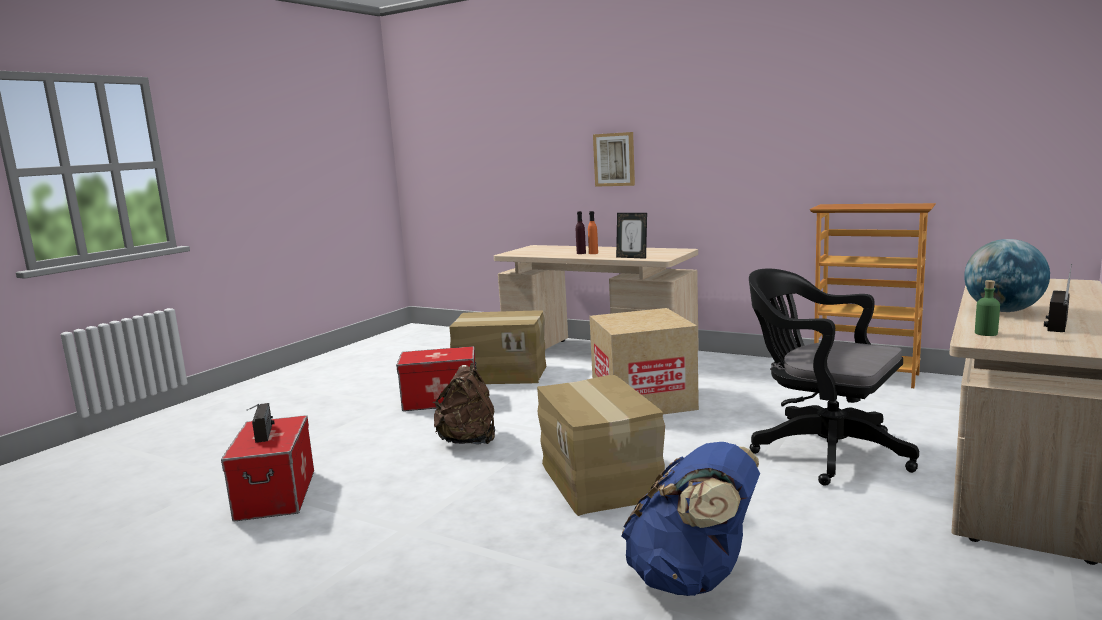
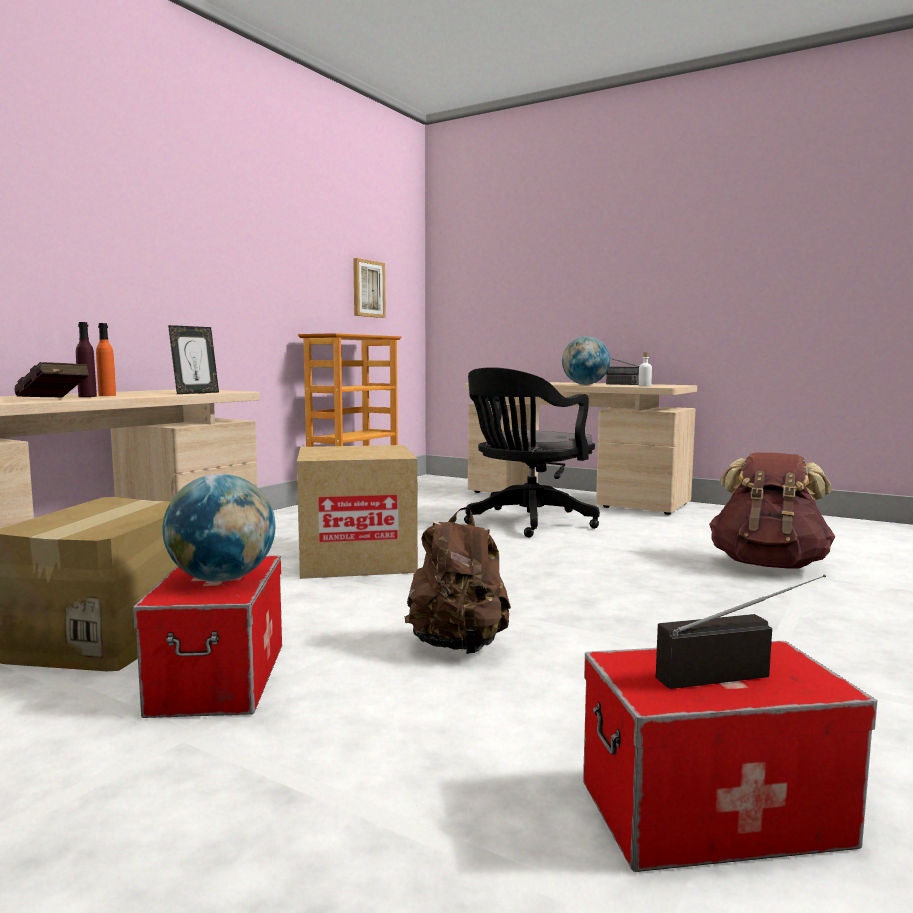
camera: 90 degrees left, 5 degrees down
(433, 356) = (222, 579): none -> globe
(553, 254) = (53, 399): none -> red book
(601, 479) = (593, 583): cardboard box -> none
(614, 159) = (48, 246): picture -> picture (368, 289)
(693, 579) = (768, 565): blue backpack -> brown backpack
(986, 333) = (644, 386): green bottle -> white bottle

